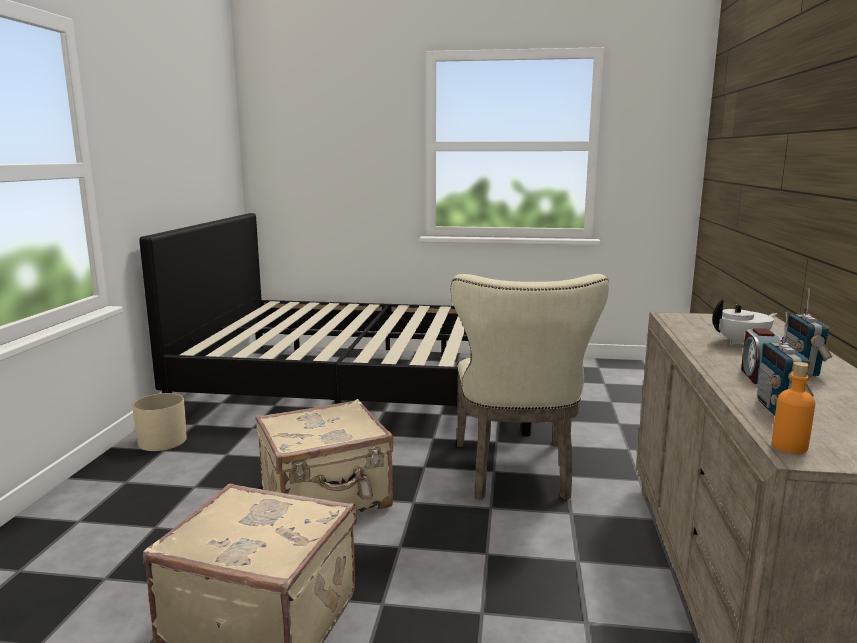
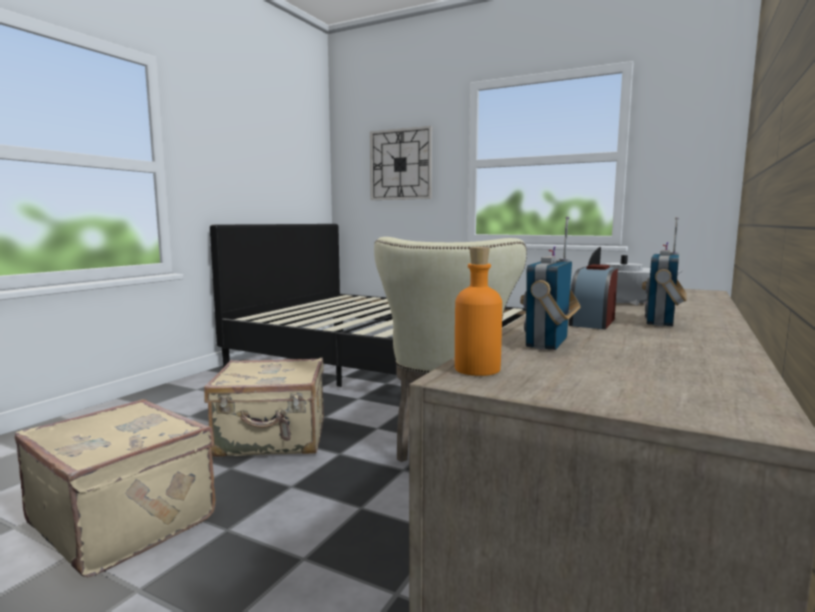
camera: 20 degrees right, 5 degrees down
(162, 441) = (202, 383): beige planter -> none
(339, 142) = (400, 164): none -> wall clock

